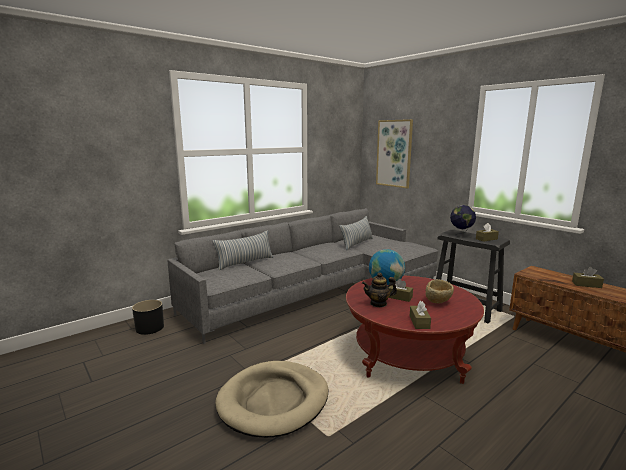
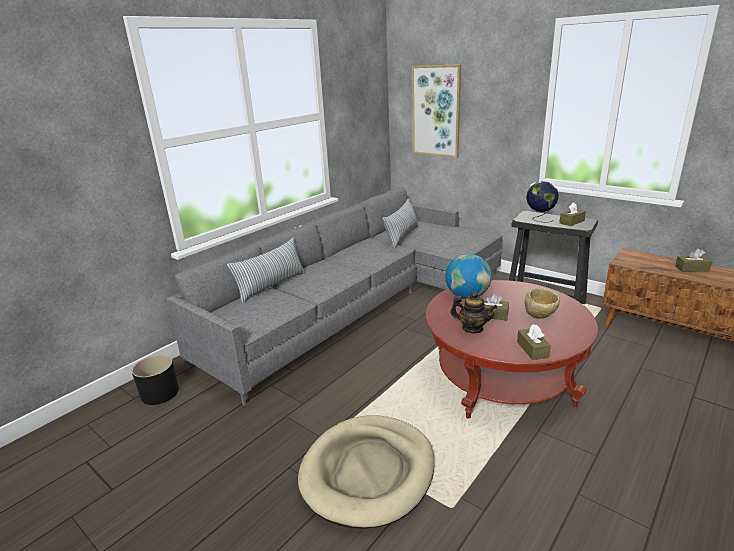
camera: 10 degrees left, 10 degrees up
(378, 303) = (472, 328): teapot -> teapot turned 135 degrees counterclockwise

